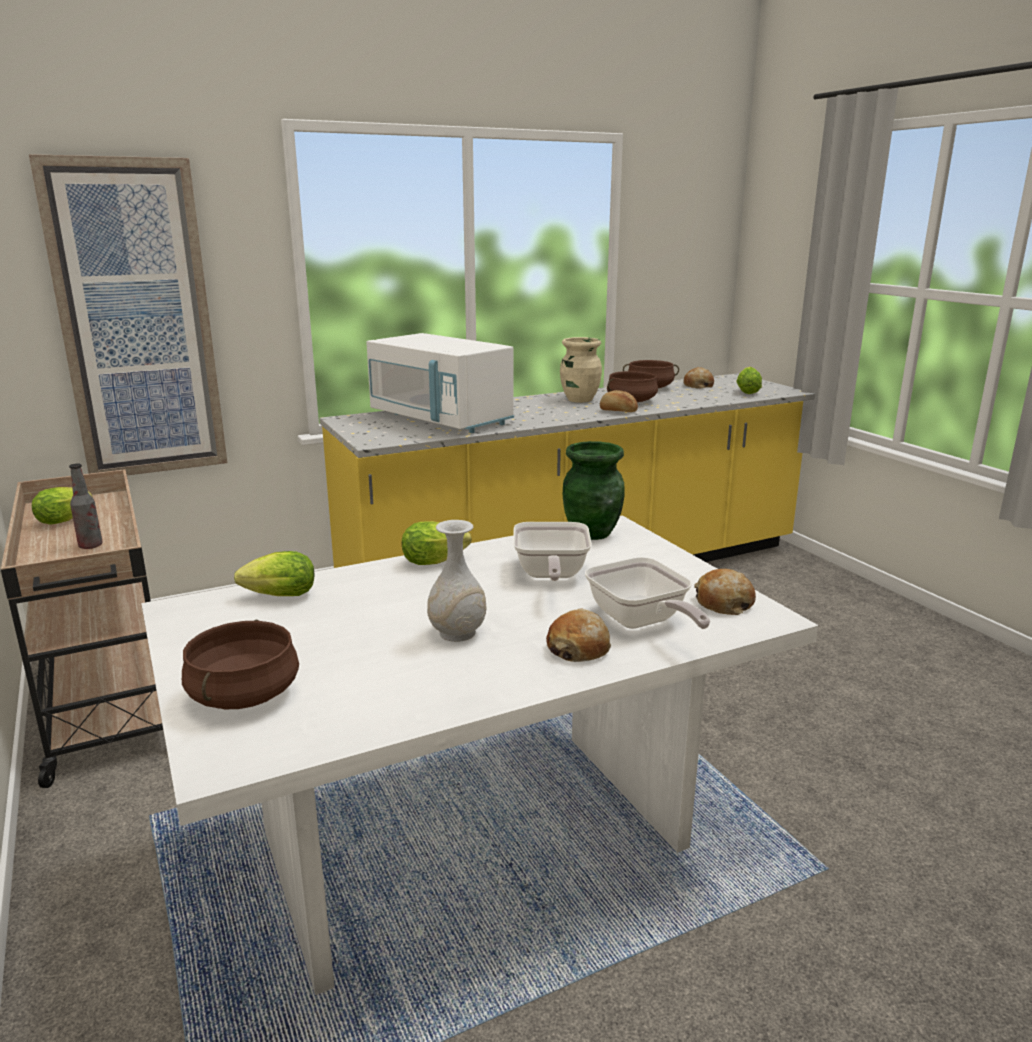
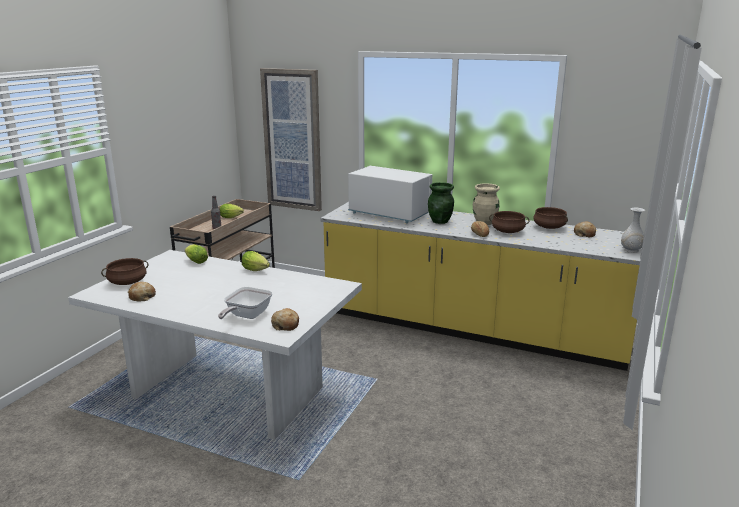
camera: 50 degrees right, 0 degrees up
(441, 420) = (389, 214): white microwave -> white microwave turned 120 degrees clockwise
(458, 633) = (199, 293): white vase -> white vase (631, 250)
(550, 575) = (270, 290): frying pan -> none
(579, 648) = (210, 312): bread -> bread (142, 297)
(592, 533) = (328, 284): green vase -> green vase (440, 221)
(747, 392) = (600, 247): lettuce -> none

